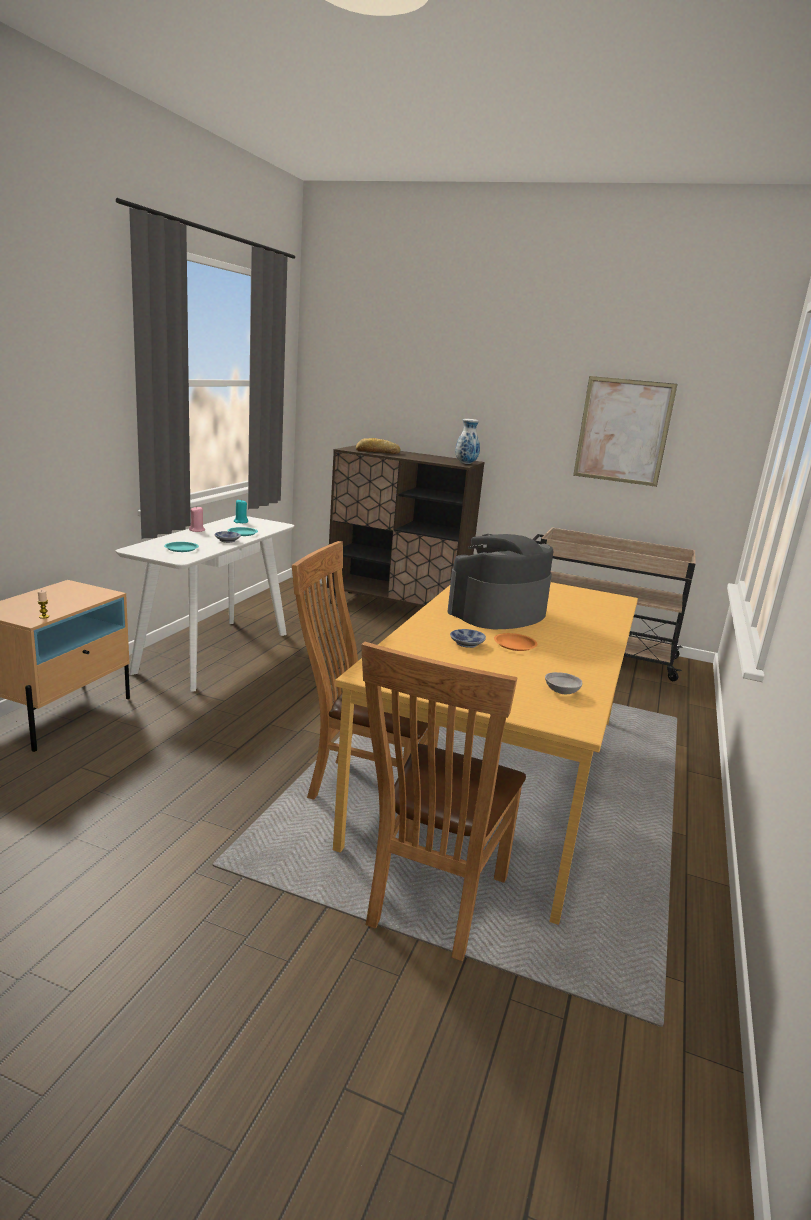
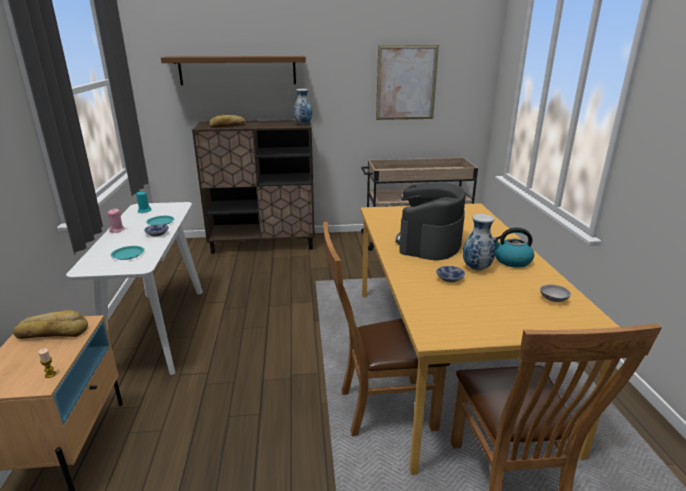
camera: 25 degrees left, 5 degrees up
(76, 592) = (53, 332): none -> bread
(409, 389) = (237, 70): none -> brown shelf
(514, 645) = (476, 268): orange plate -> vase
(573, 651) = (511, 261): none -> kettle

